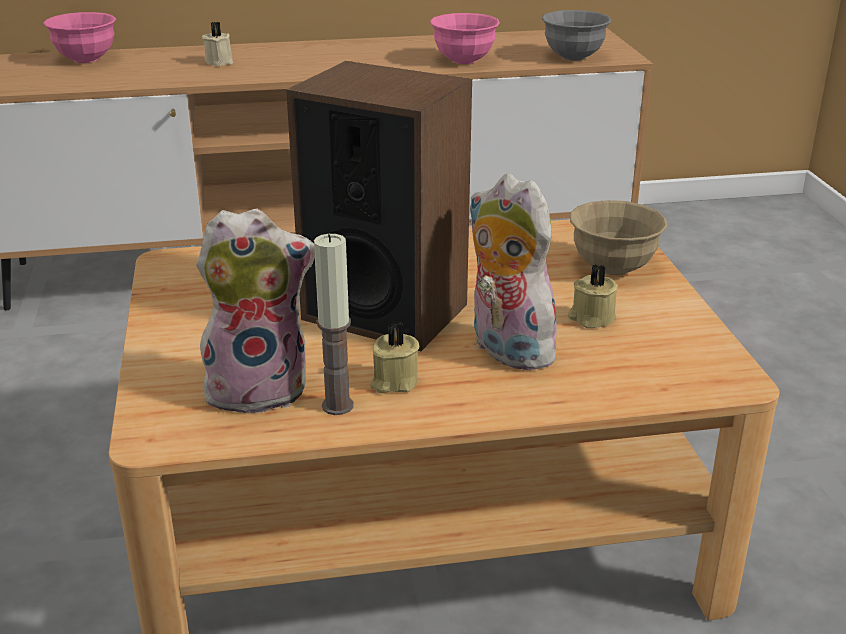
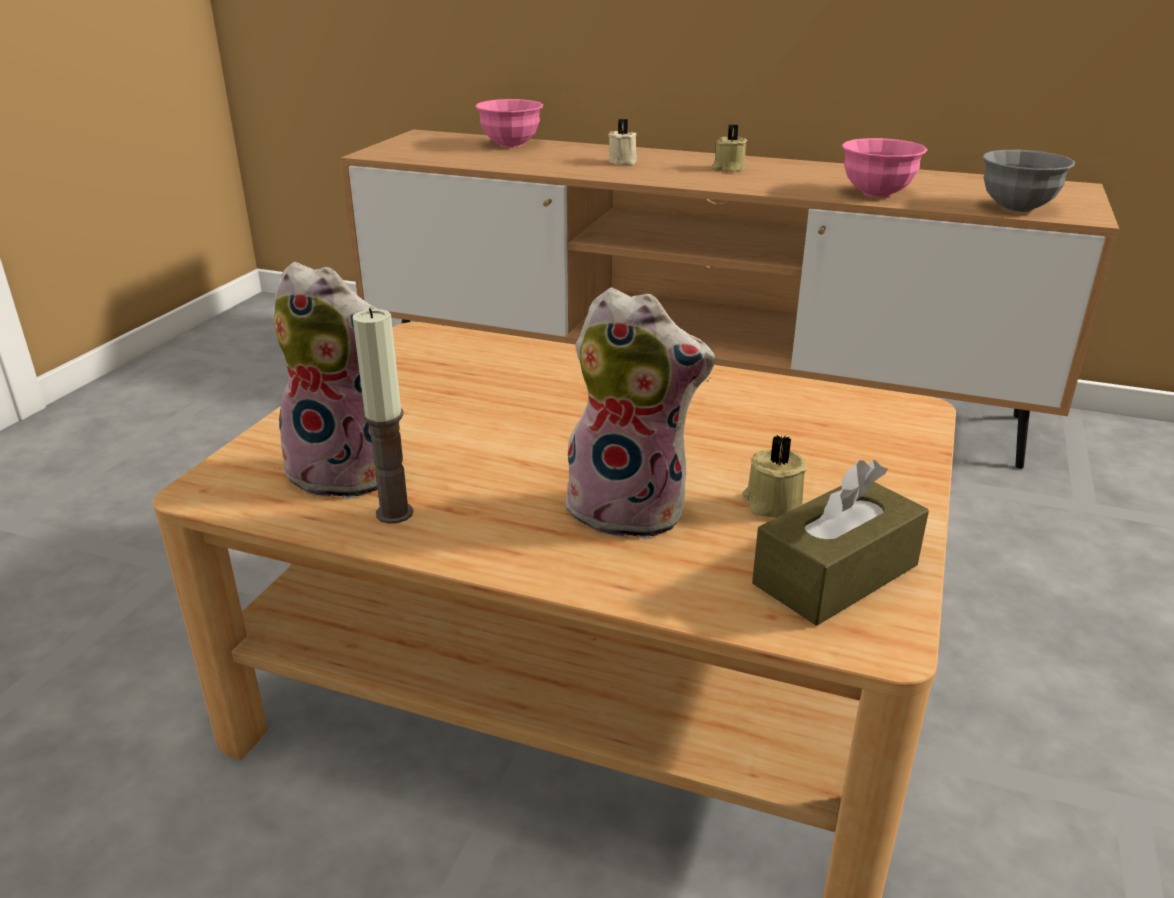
camera: 30 degrees right, 0 degrees up
(385, 311) = (553, 432): speaker -> none
(393, 381) = (476, 506): beige candle -> beige candle (728, 168)
(505, 350) = (631, 509): plush toy -> plush toy turned 120 degrees clockwise
(613, 268) = (864, 454): beige bowl -> none
(674, 351) = (835, 574): none -> brown tissue box

